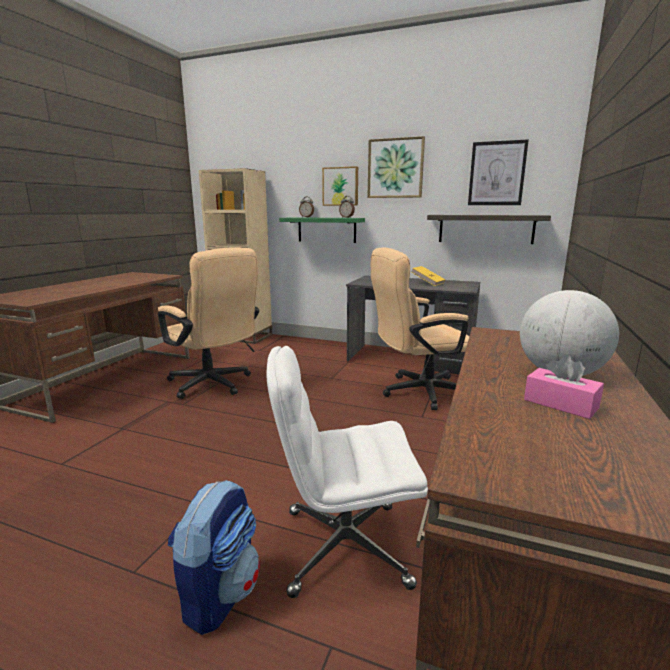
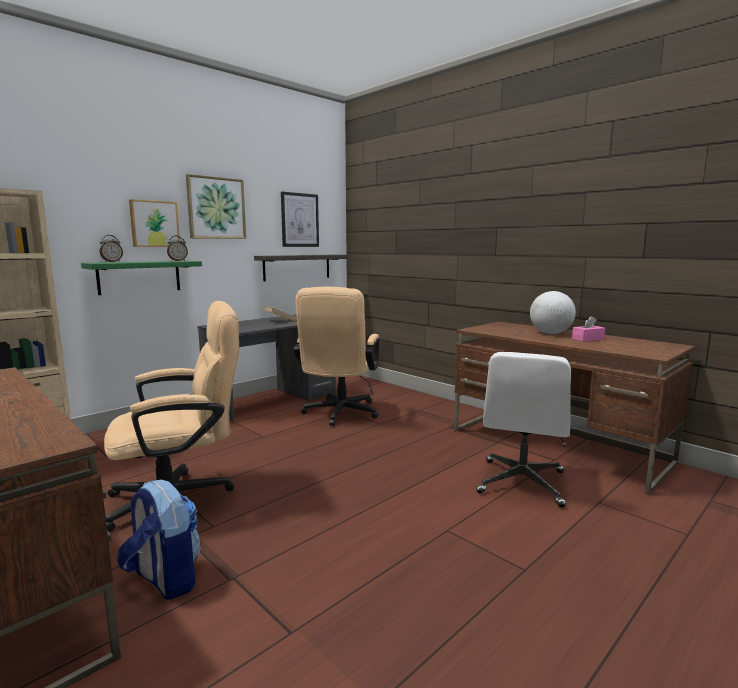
camera: 65 degrees left, 5 degrees down
(220, 593) = (555, 532): backpack -> backpack (164, 579)

